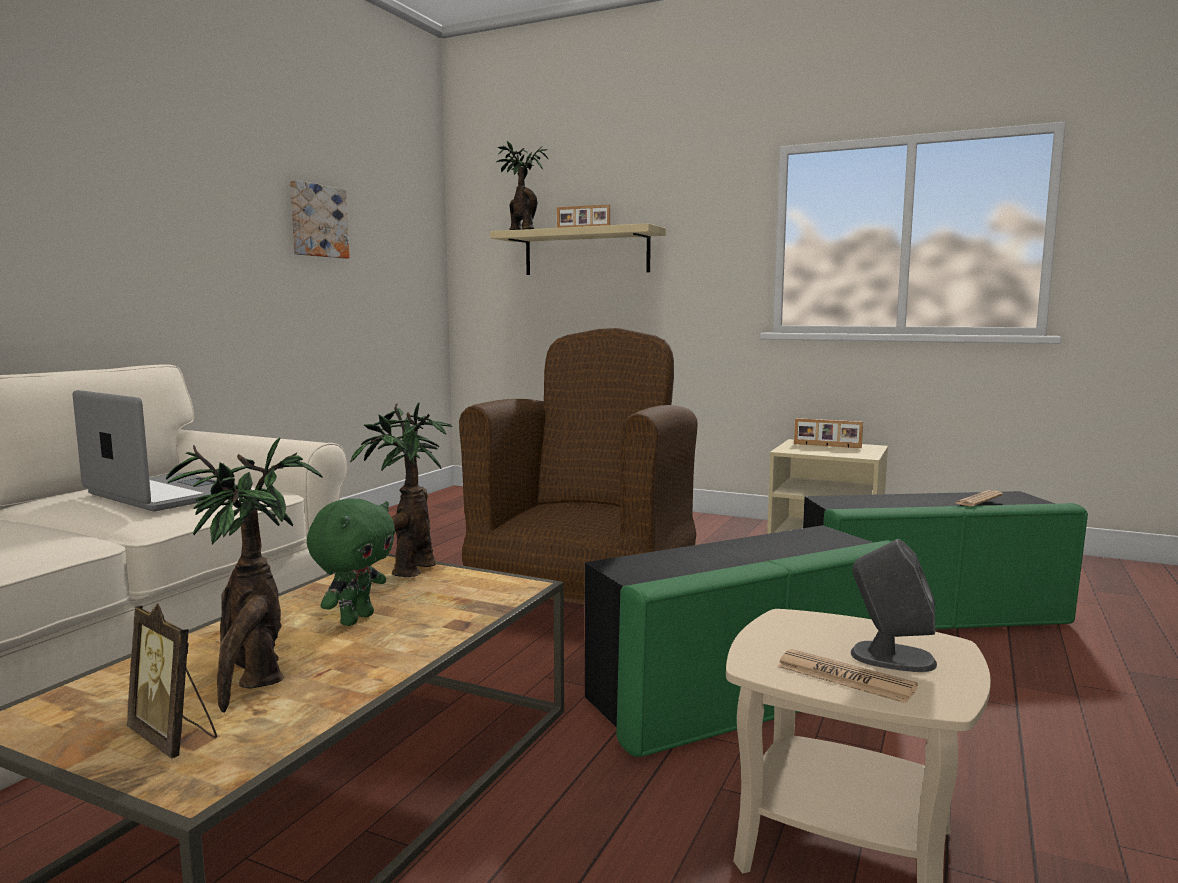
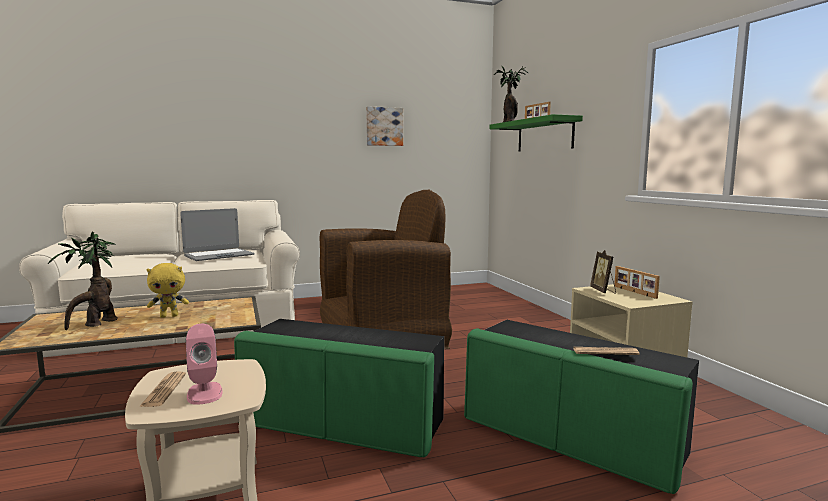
camera: 45 degrees right, 0 degrees up
(164, 494) = (219, 256): laptop -> laptop turned 60 degrees clockwise
(174, 737) = (43, 332): picture frame -> picture frame (603, 291)
(355, 619) = (169, 316): green plush toy -> yellow plush toy
(407, 573) = (233, 306): potted plant -> none
(586, 252) = (544, 135): beige shelf -> green shelf
(891, 657) = (204, 393): grey speaker -> pink speaker

